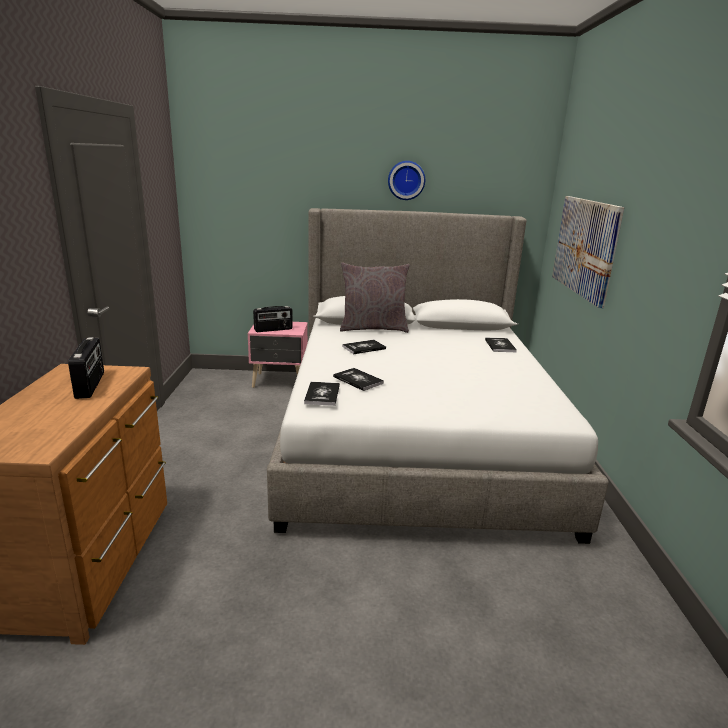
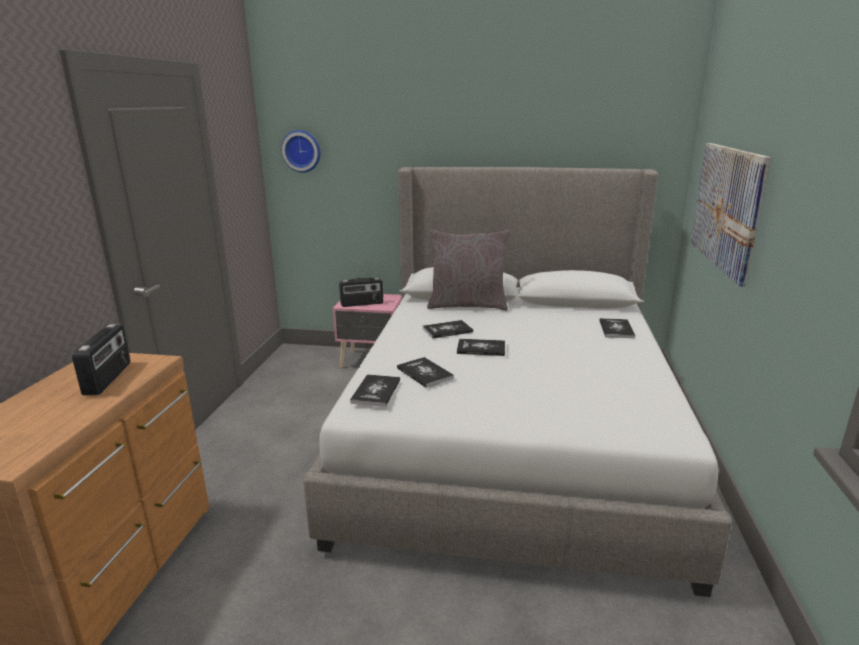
camera: 10 degrees right, 0 degrees up
(397, 361) = (481, 348): none -> book
(406, 180) = (512, 131): wall clock -> wall clock (302, 151)

